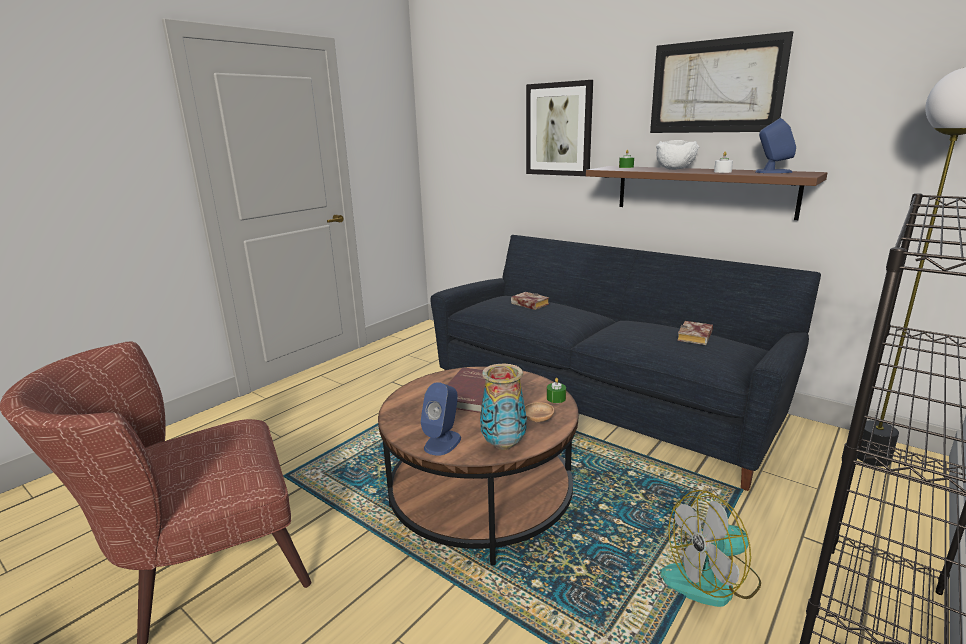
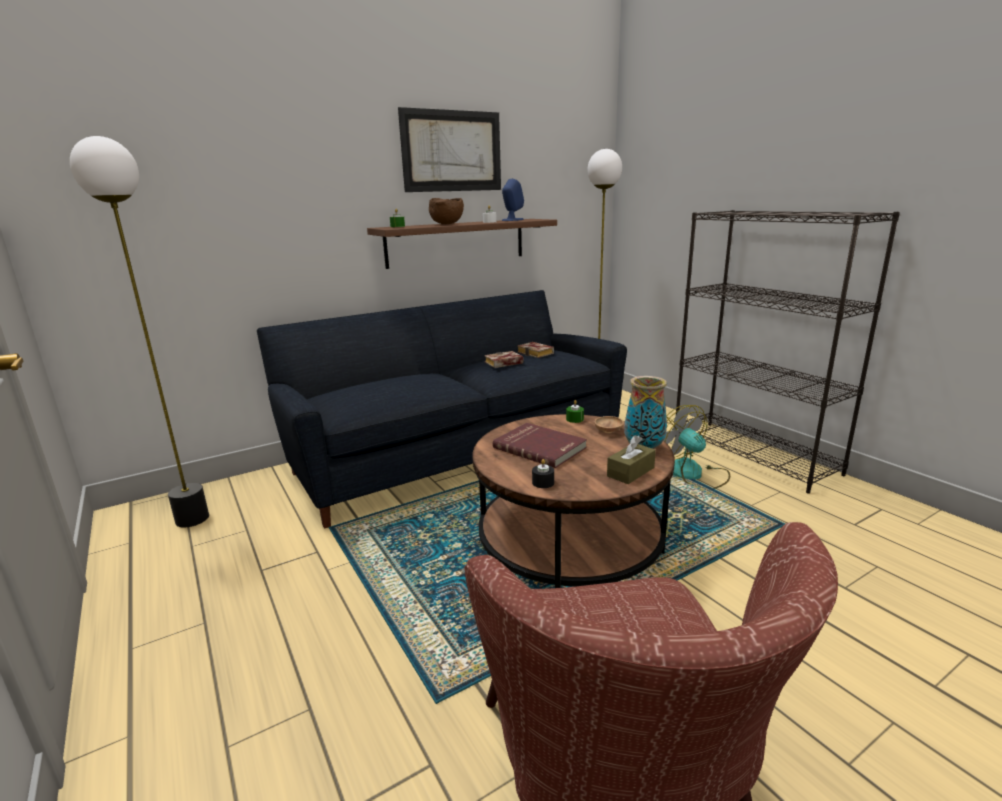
camera: 70 degrees left, 0 degrees up
(405, 405) = (543, 482): none -> black candle
(434, 344) = (192, 518): none -> floor lamp
(443, 442) = (630, 472): blue speaker -> brown tissue box
(528, 304) = (386, 385): book -> book (503, 363)
(559, 129) = (298, 190): picture -> none
(675, 169) = (447, 224): white bowl -> brown bowl
(711, 580) = (693, 474): fan -> fan turned 150 degrees clockwise

